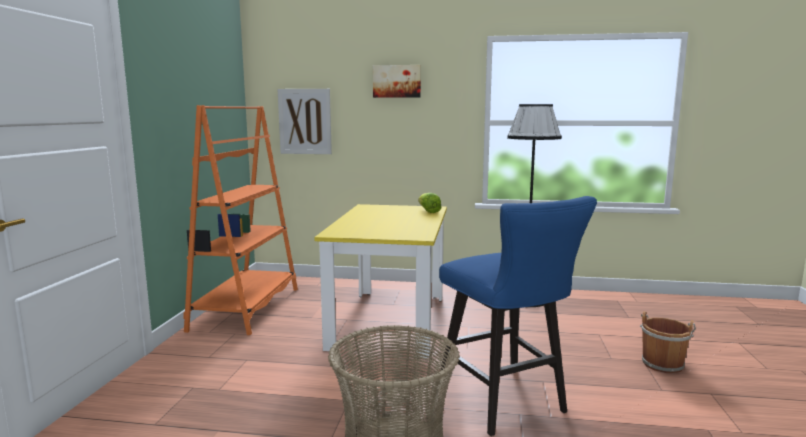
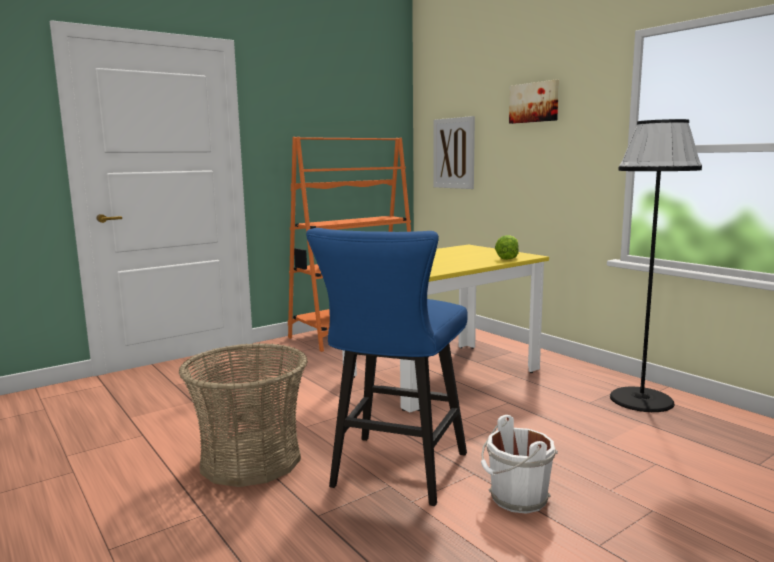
camera: 45 degrees right, 0 degrees up
(589, 385) = (516, 498): none -> white bucket
(662, 363) = (674, 525): brown bucket -> none

